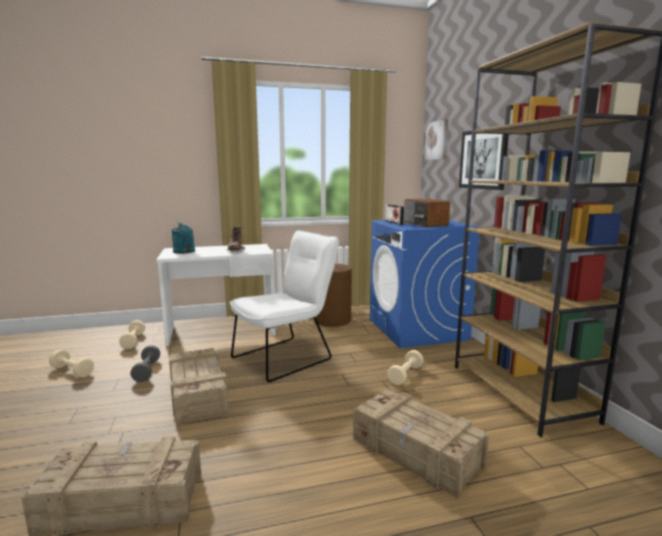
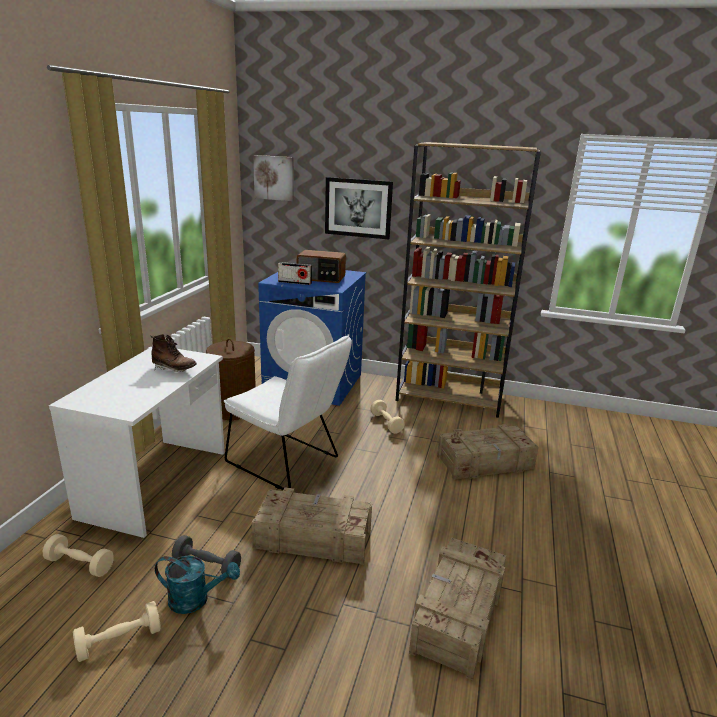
camera: 60 degrees left, 10 degrees up
(184, 252) = (118, 397): turquoise watering can -> turquoise watering can (196, 599)
(287, 357) = (288, 462): white chair -> white chair turned 135 degrees clockwise

